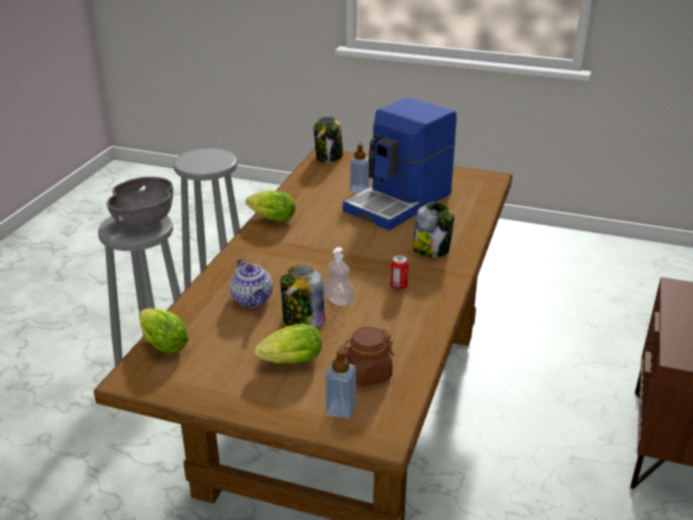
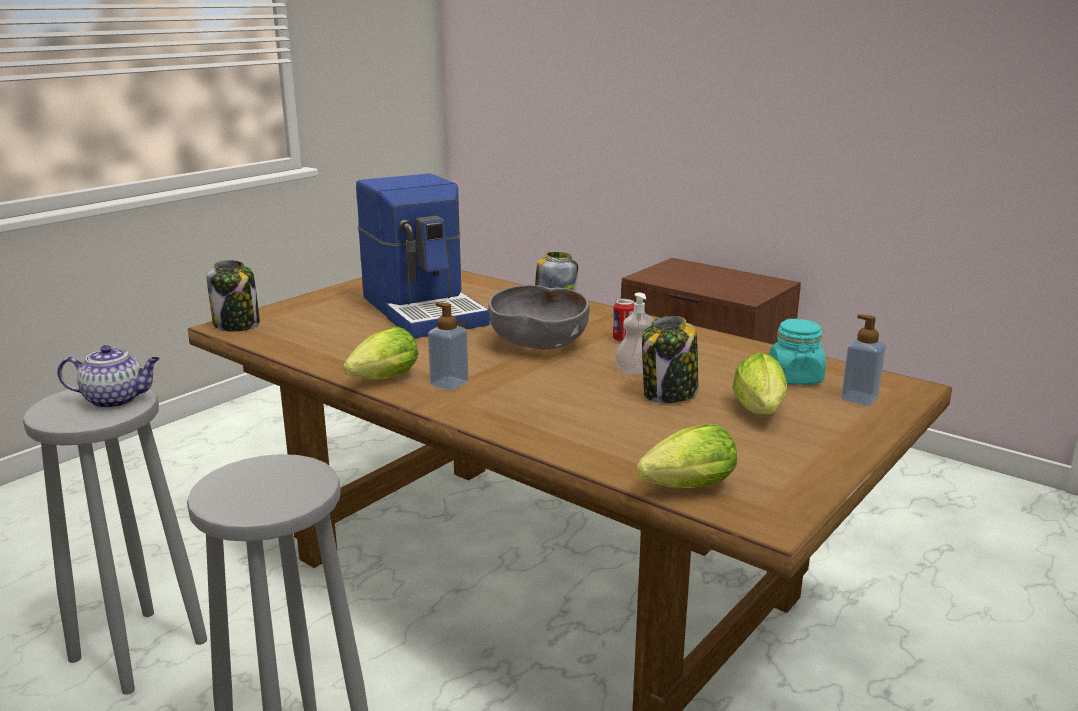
camera: 70 degrees left, 10 degrees down
(145, 220) = (257, 475): grey bowl -> grey bowl (539, 344)
(253, 300) = (602, 416): teapot -> teapot (116, 400)
(359, 189) = (362, 323): soap dispenser -> soap dispenser (449, 384)
(367, 374) = (795, 378): brown jar -> turquoise jar

